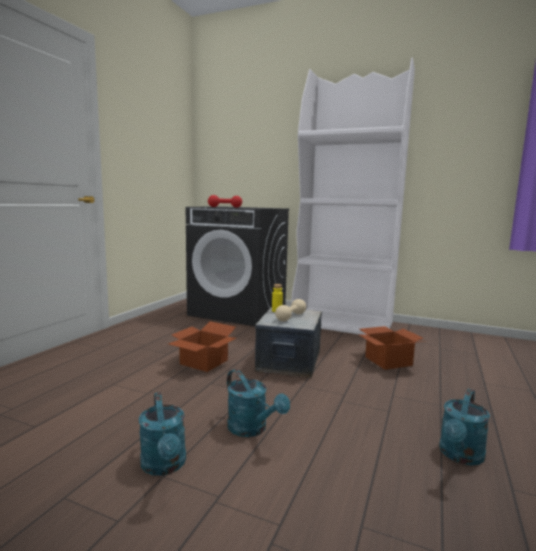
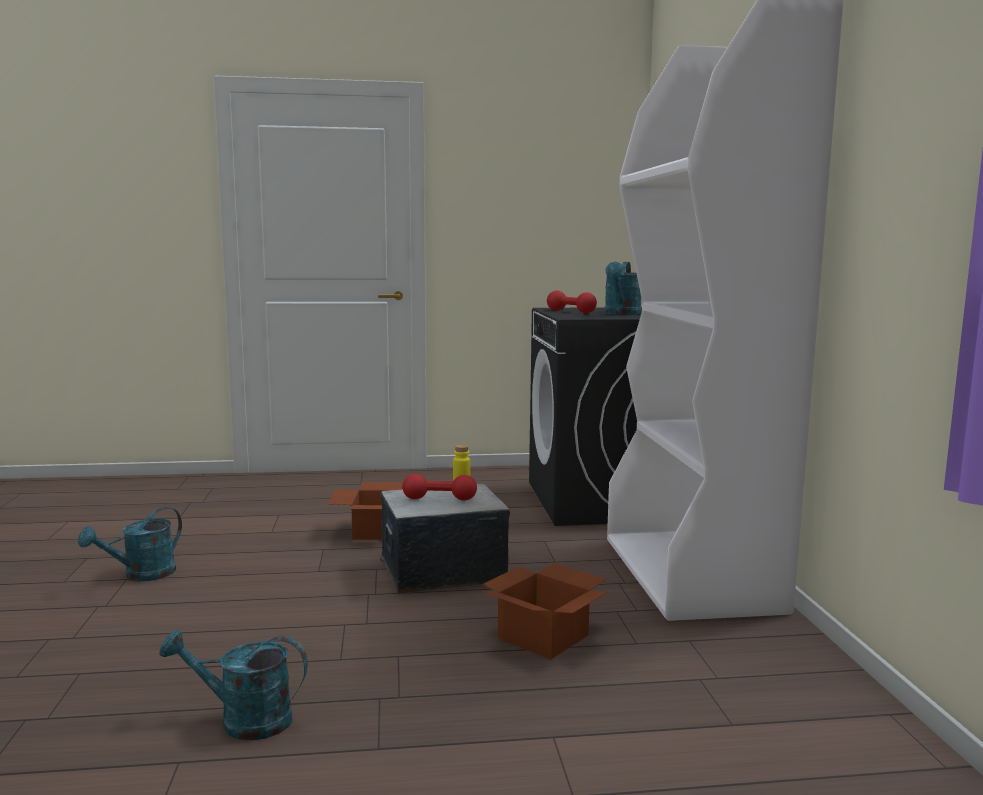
camera: 60 degrees right, 0 degrees up
(252, 429) = (230, 592): turquoise watering can -> turquoise watering can (621, 314)
(291, 317) = (439, 499): beige dumbbell -> red dumbbell

